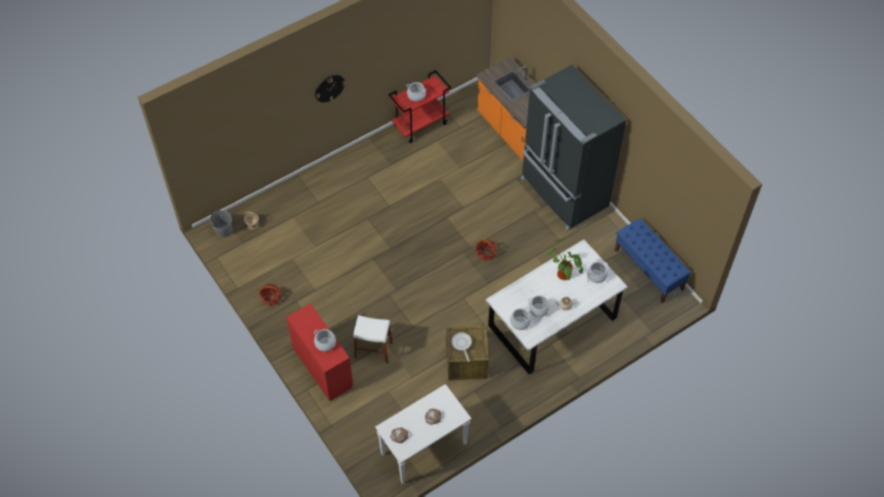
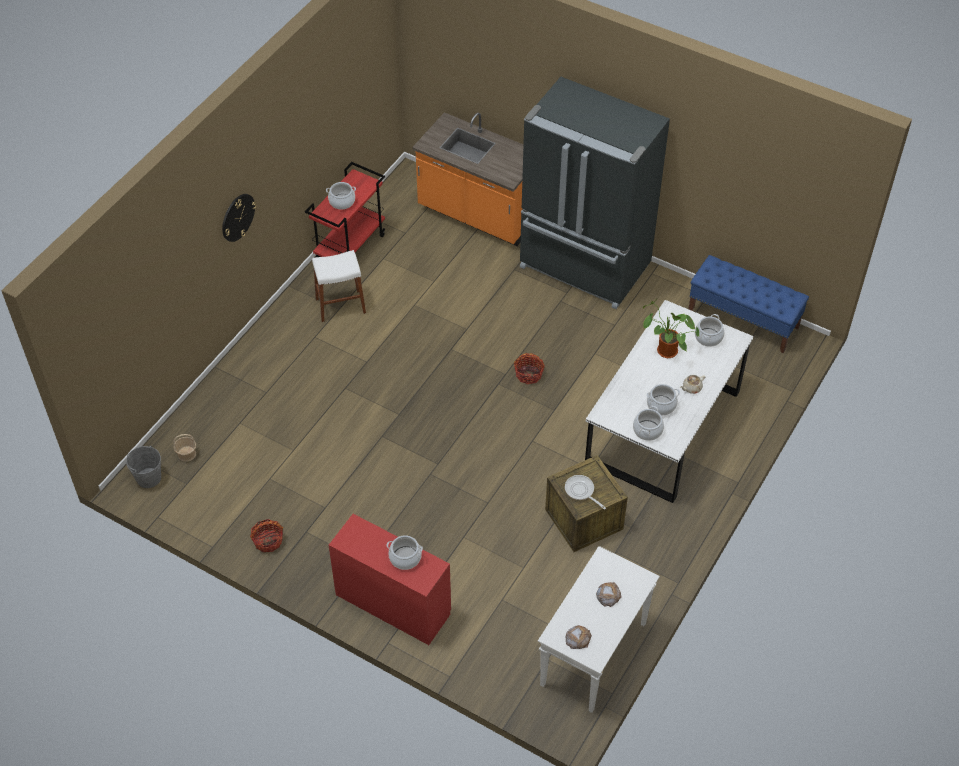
camera: 25 degrees left, 5 degrees down
(373, 350) = (451, 553): white stool -> white stool (340, 306)

